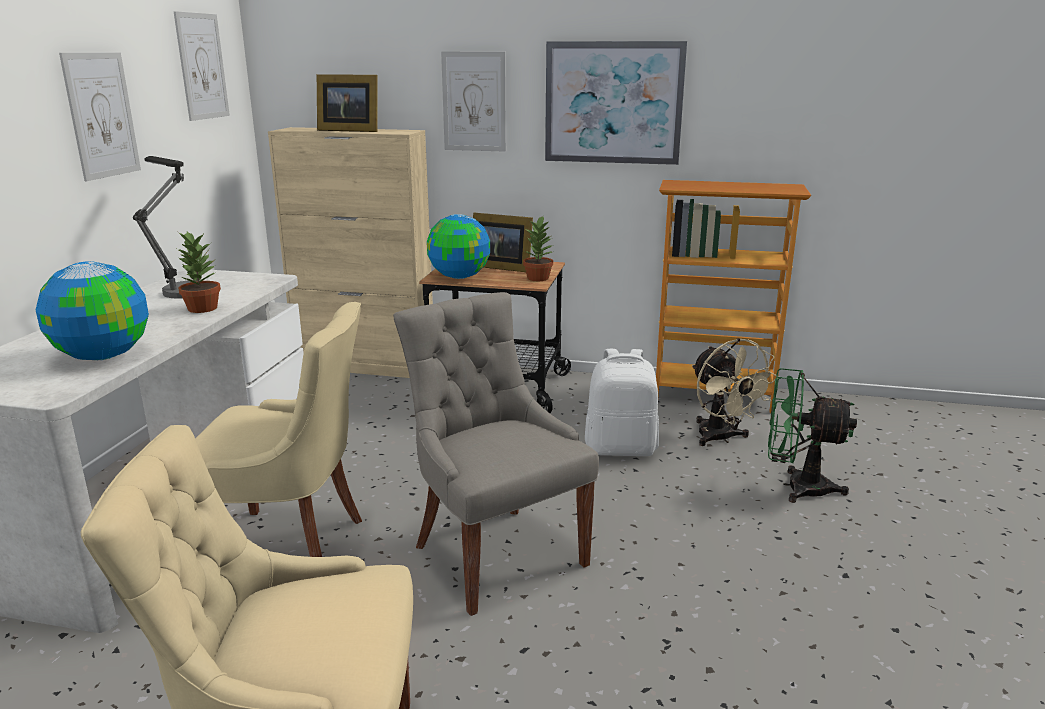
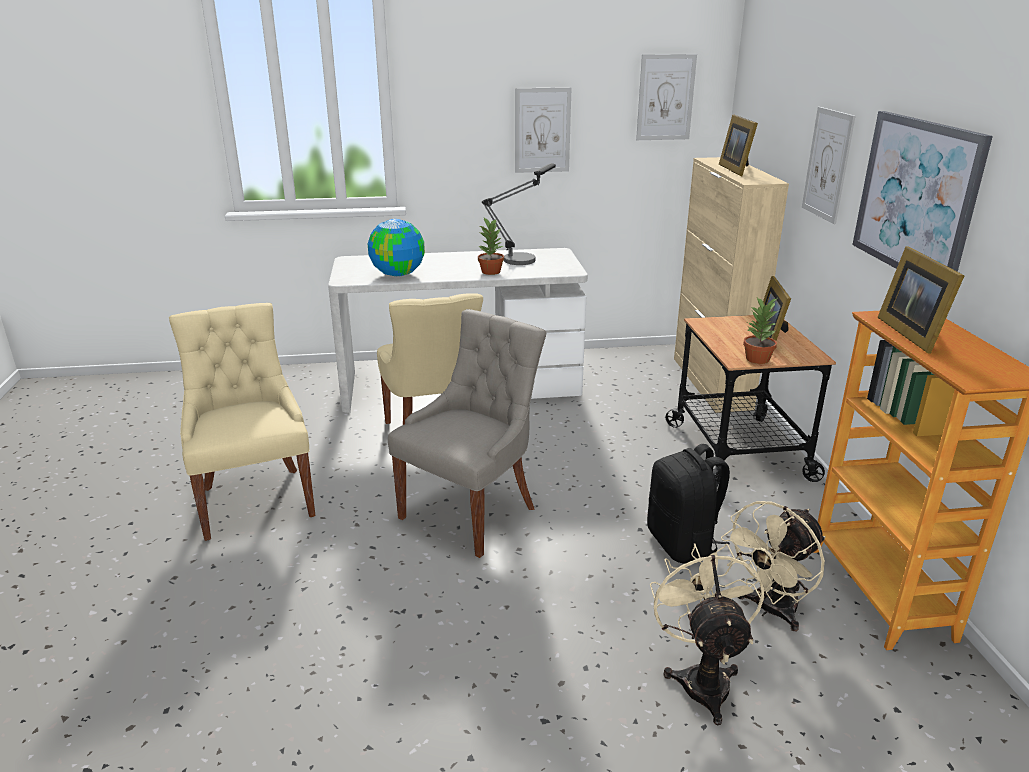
camera: 70 degrees right, 5 degrees up
(459, 277) = (715, 329): globe -> none
(621, 448) = (683, 544): white backpack -> black backpack
(710, 187) = (912, 333): none -> picture frame
(796, 487) = (702, 678): green fan -> beige fan

